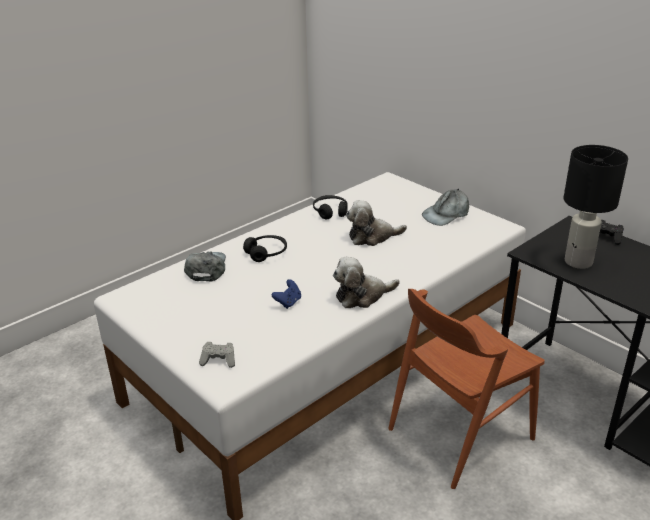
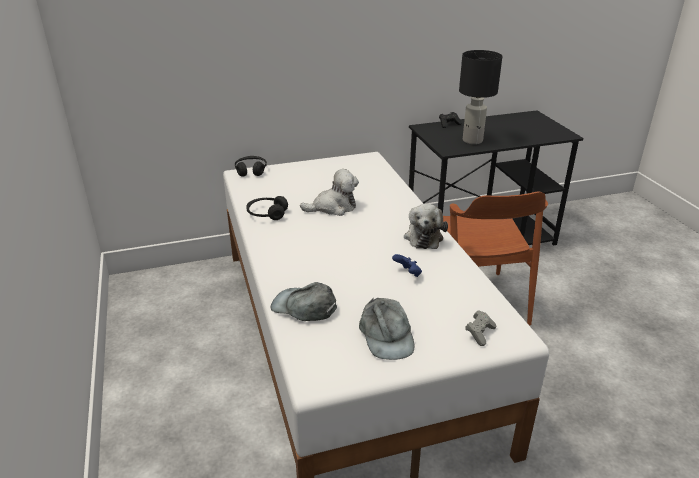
camera: 65 degrees left, 0 degrees up
(266, 253) = (309, 265): black headphones -> black headphones (251, 170)
(372, 237) = (333, 207): plush toy -> plush toy turned 120 degrees counterclockwise
(446, 214) = (329, 169): grey cap -> grey cap (386, 335)

